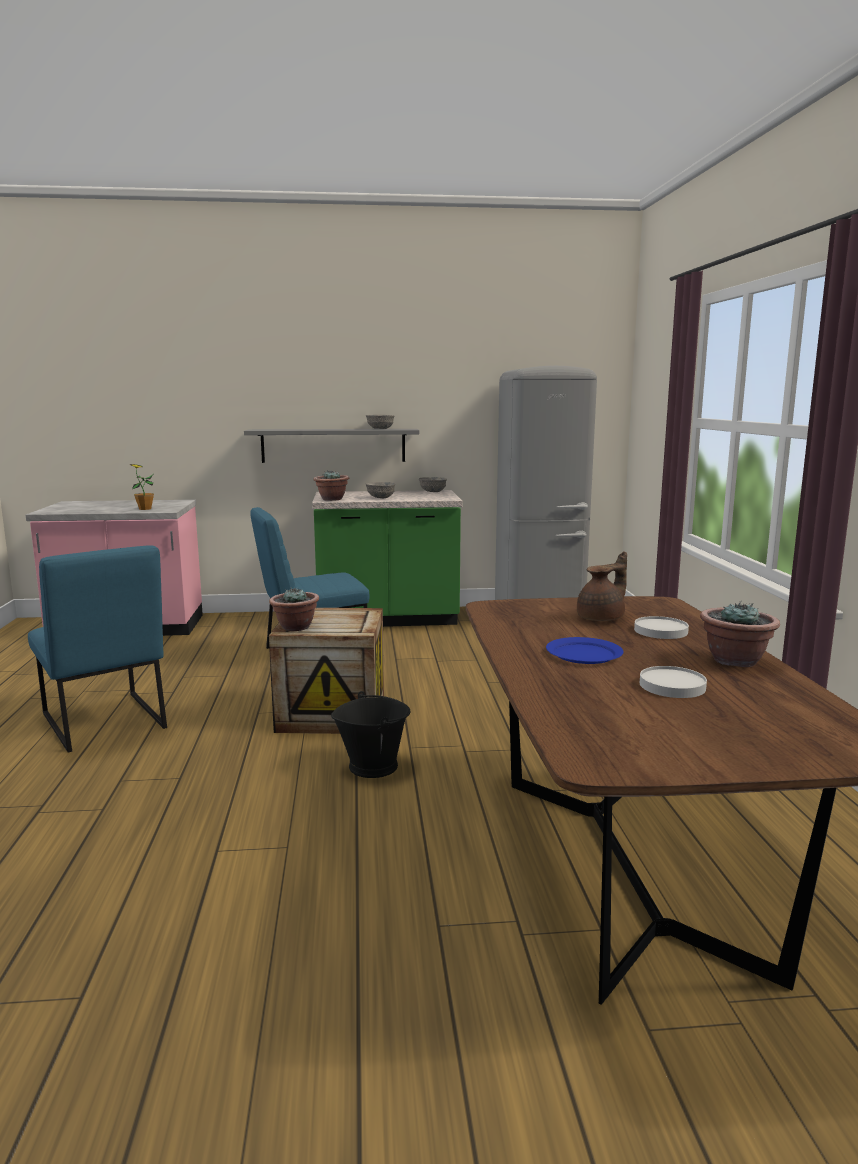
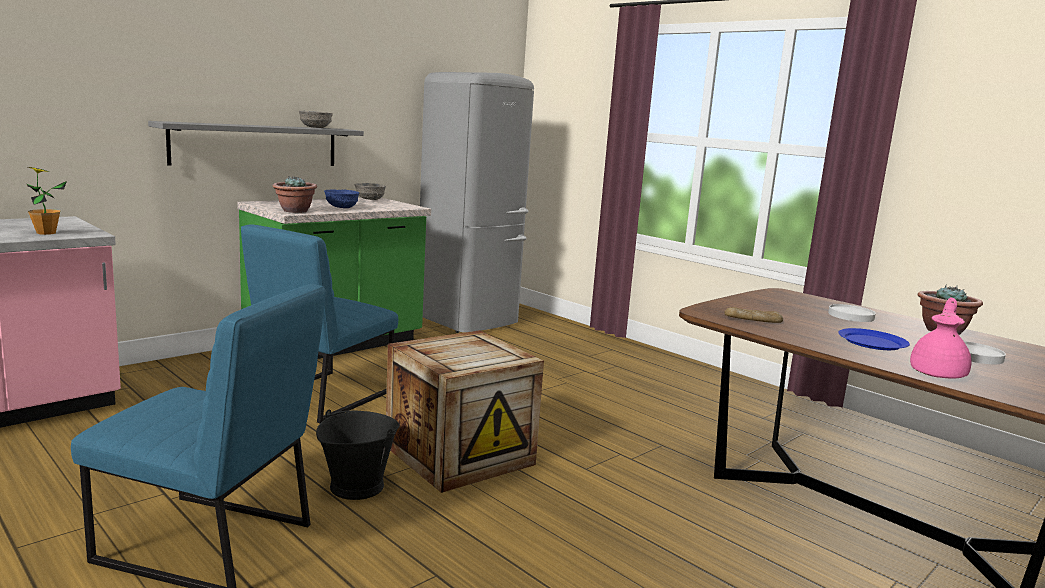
camera: 40 degrees left, 0 degrees up
(295, 627) = (451, 365): potted plant -> none
(373, 766) = (589, 495): black bucket -> black bucket (356, 486)
(380, 497) = (341, 207): grey bowl -> blue bowl
(517, 618) = (753, 320): none -> bread
(549, 688) = (938, 373): none -> pink teapot
(602, 618) = (795, 311): brown teapot -> none

